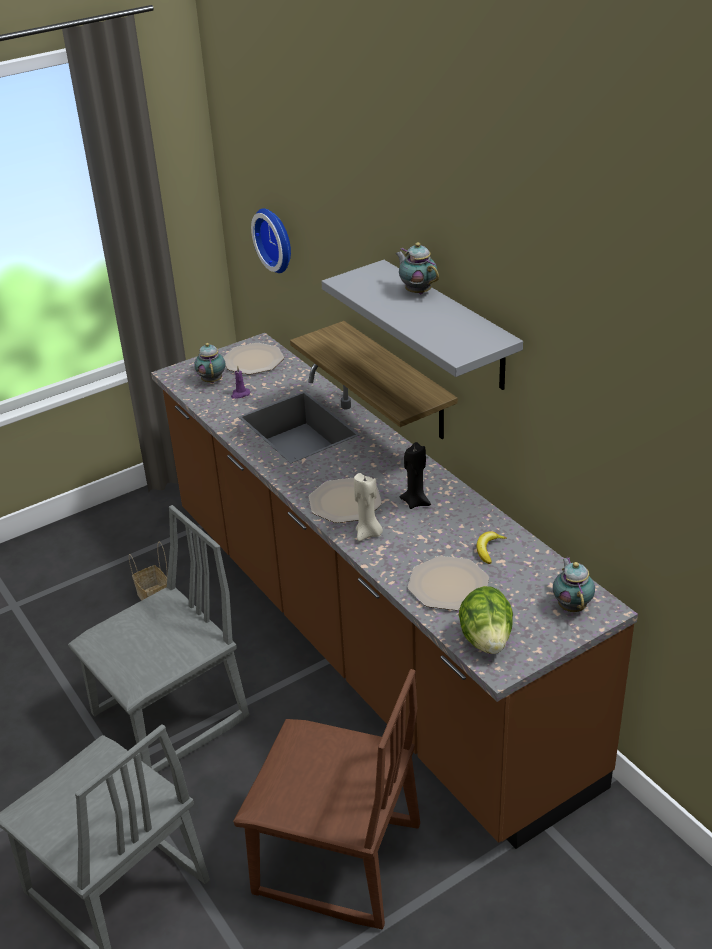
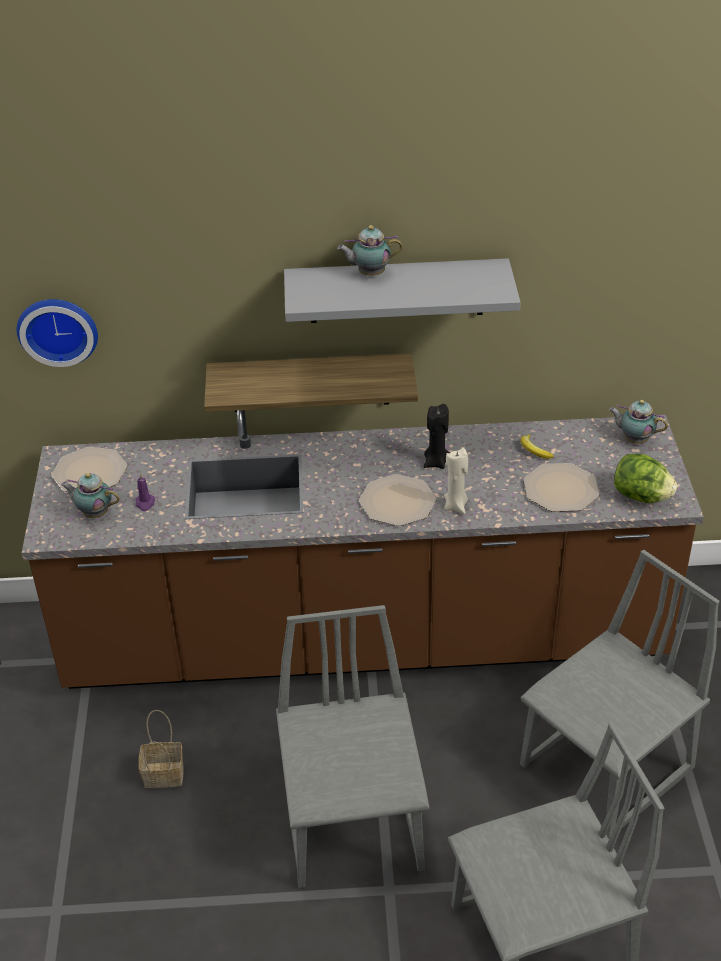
camera: 60 degrees left, 5 degrees up
(337, 861) = (607, 769): brown chair -> grey chair

